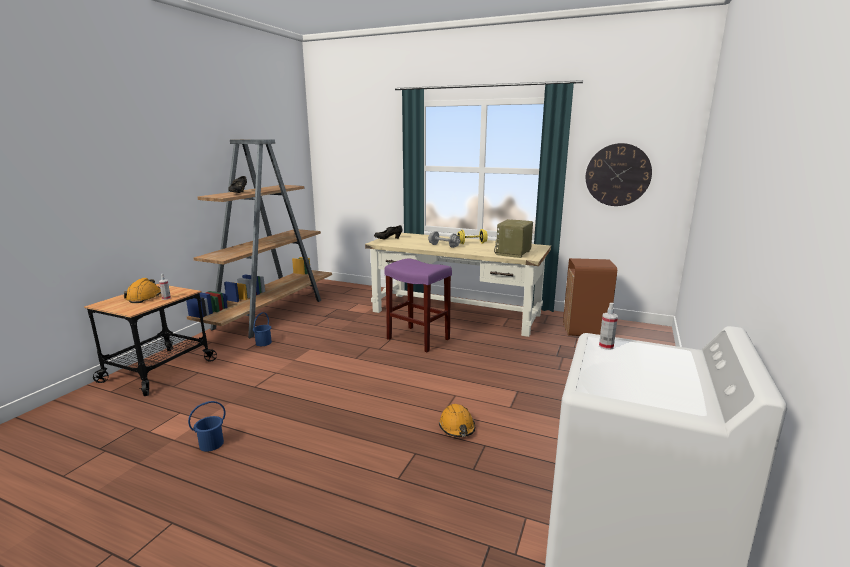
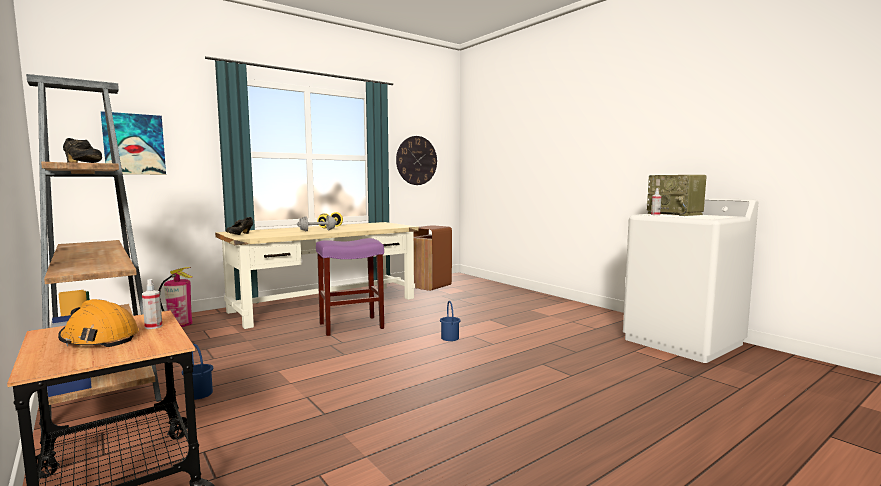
camera: 60 degrees left, 10 degrees down
(211, 444) = (435, 455): blue bucket -> blue bucket (449, 338)
(357, 161) = (134, 144): none -> picture
(362, 294) = (180, 324): none -> fire extinguisher
(457, 427) = (519, 345): orange hard hat -> none
(513, 253) = (385, 226): radio -> radio (675, 214)

